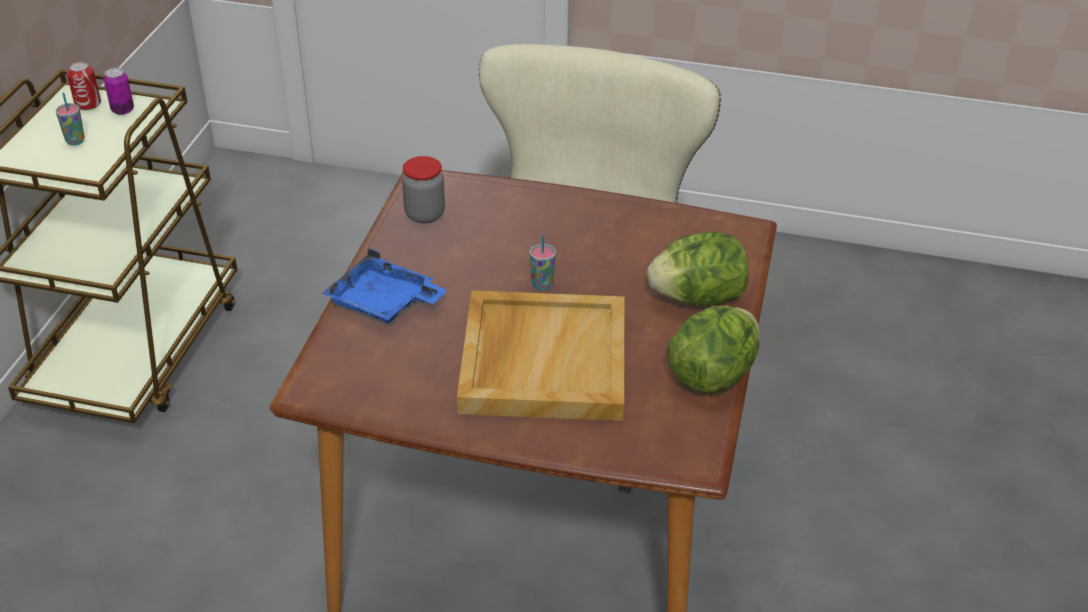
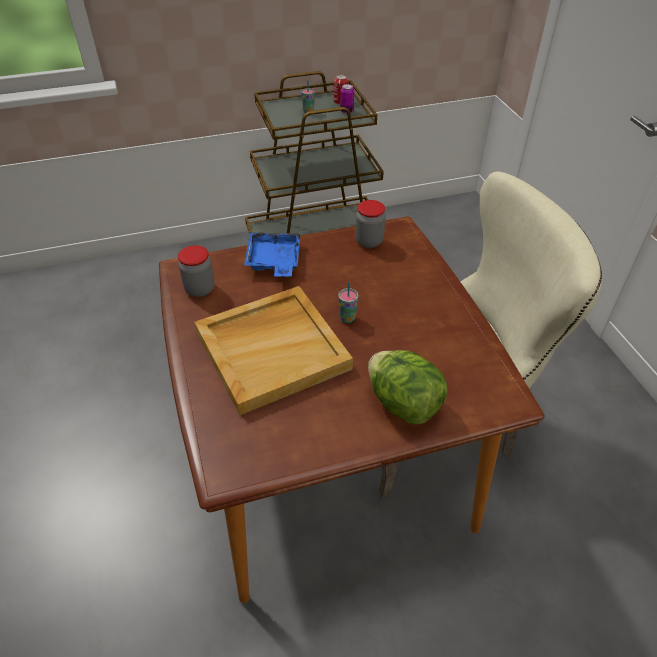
camera: 60 degrees right, 5 degrees up
(374, 385) = (200, 289): none -> jar
(712, 375) = (322, 447): lettuce -> none

